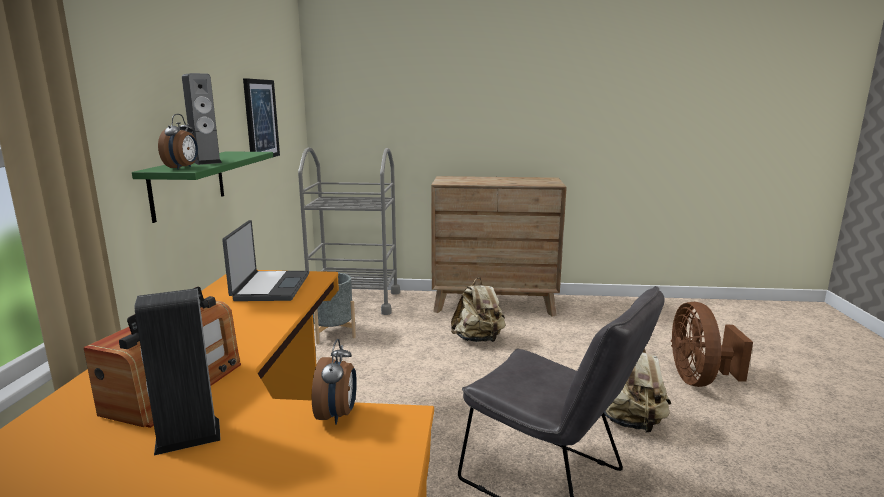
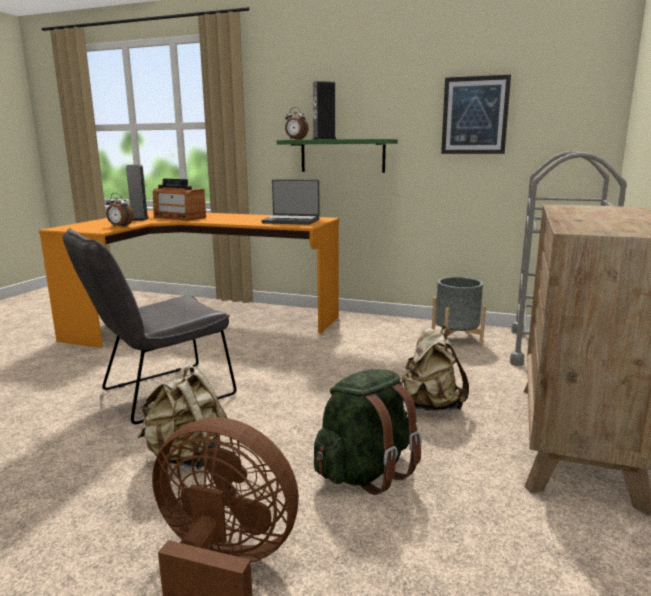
camera: 105 degrees right, 0 degrees up
(579, 354) = (365, 472): none -> green backpack

